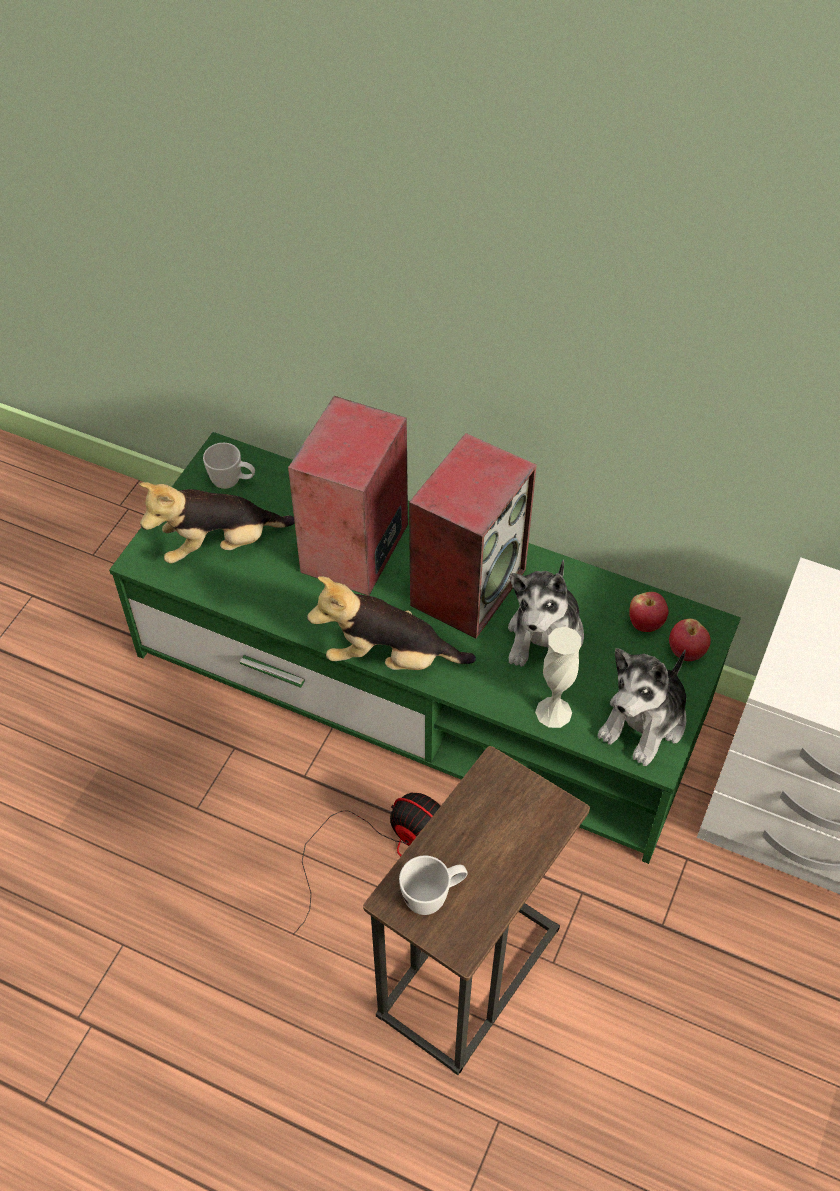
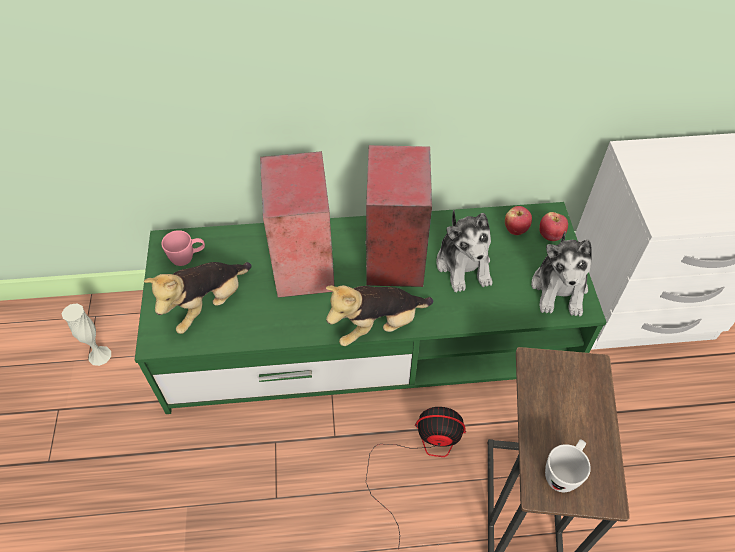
camera: 30 degrees left, 0 degrees up
(232, 482) = (188, 258): white mug -> pink mug
(553, 712) = (503, 310): white vase -> white vase (99, 355)

